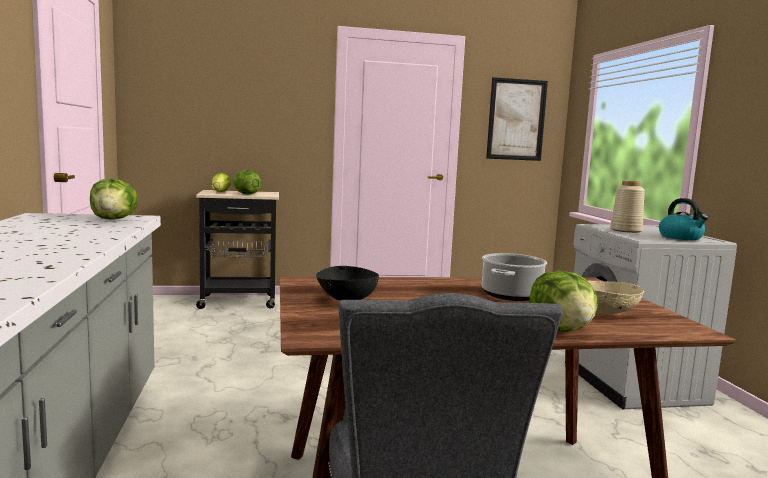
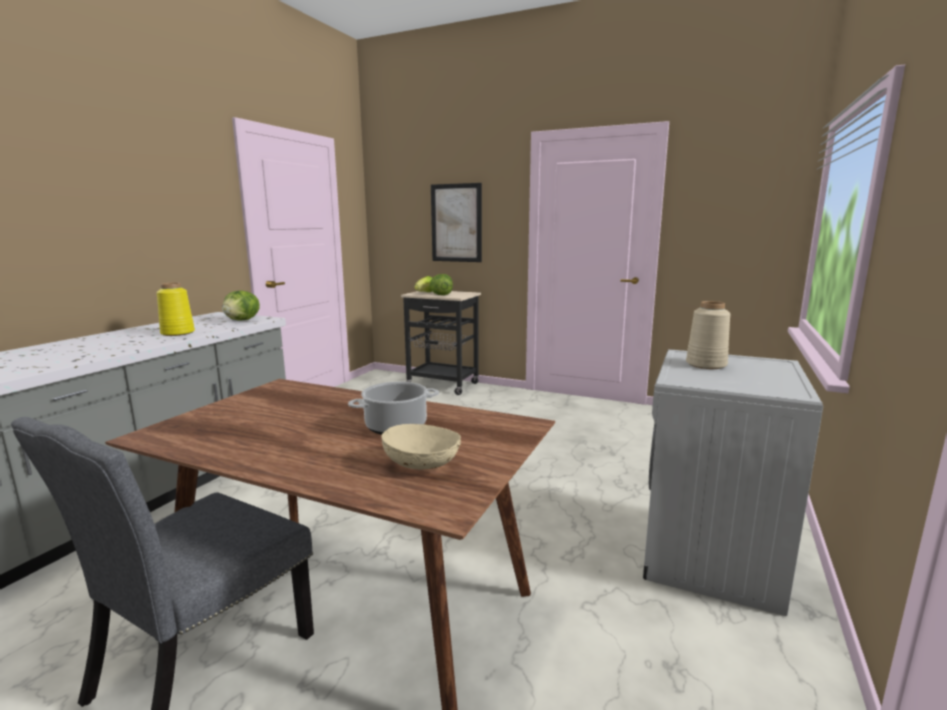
camera: 35 degrees right, 5 degrees up
(76, 234) = (177, 333): none -> yellow vase
(346, 299) = (258, 407): black bowl -> none
(516, 119) = (735, 212): picture -> picture (456, 223)
(562, 330) = (319, 475): lettuce -> none
(681, 237) = (750, 384): kettle -> none

